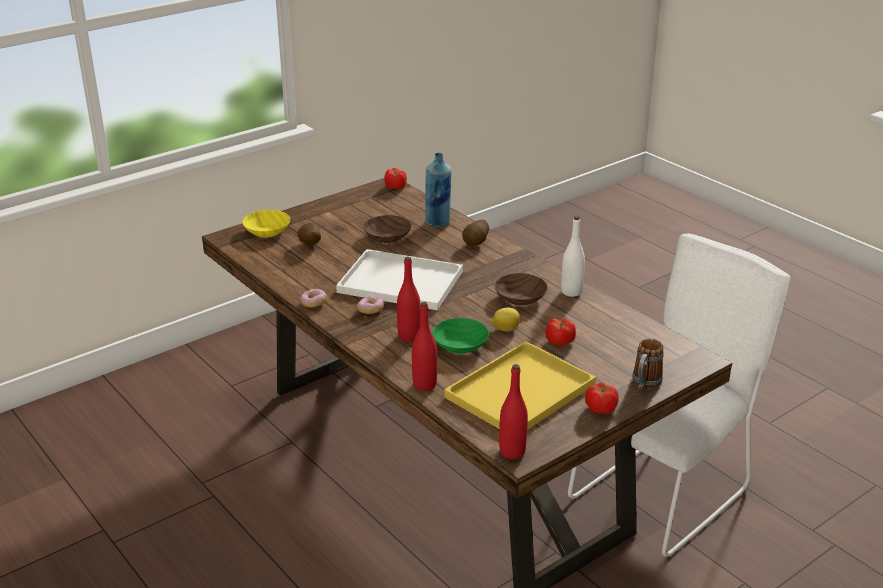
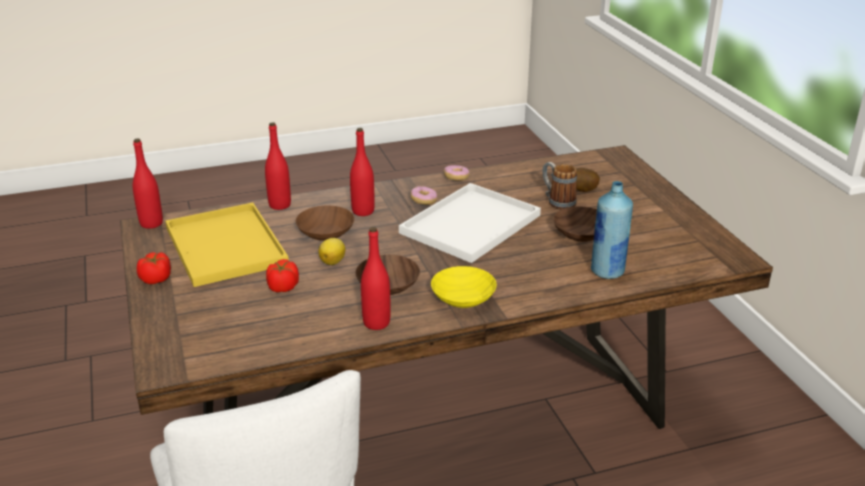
camera: 110 degrees right, 0 degrees up
(268, 231) = (621, 174): yellow bowl -> yellow bowl (461, 298)
(395, 187) = (728, 262): tomato -> none
(462, 345) = (325, 233): green bowl -> brown bowl
(476, 244) = (536, 286): potato -> none
(571, 292) = (376, 323): white bottle -> red bottle
(644, 383) = (164, 316): mug -> mug (557, 201)

